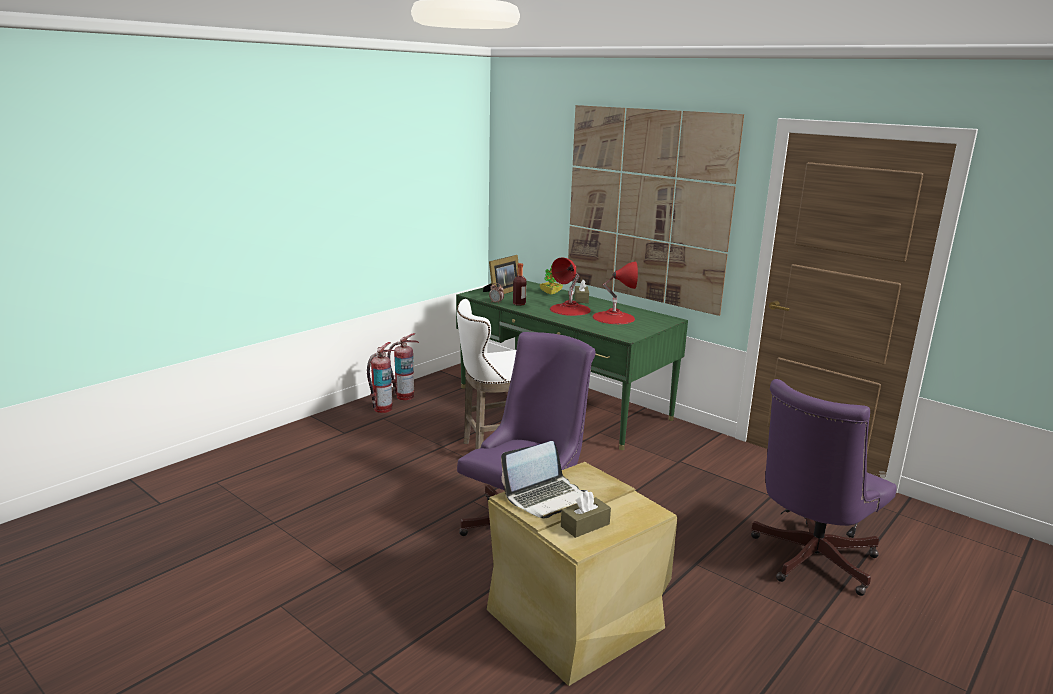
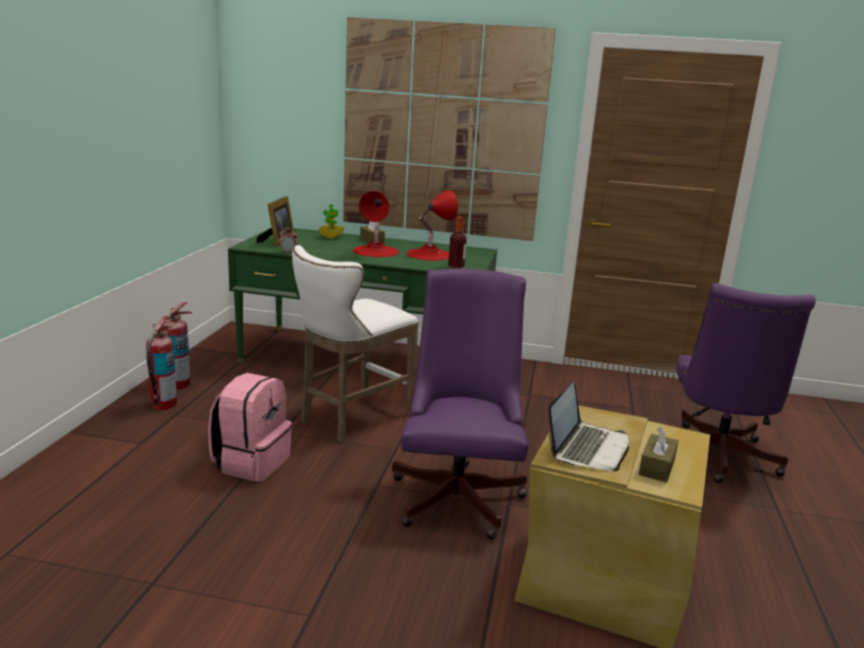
camera: 30 degrees left, 0 degrees up
(401, 463) = (251, 462): none -> pink backpack
(519, 304) = (315, 251): bottle -> bottle (456, 266)

